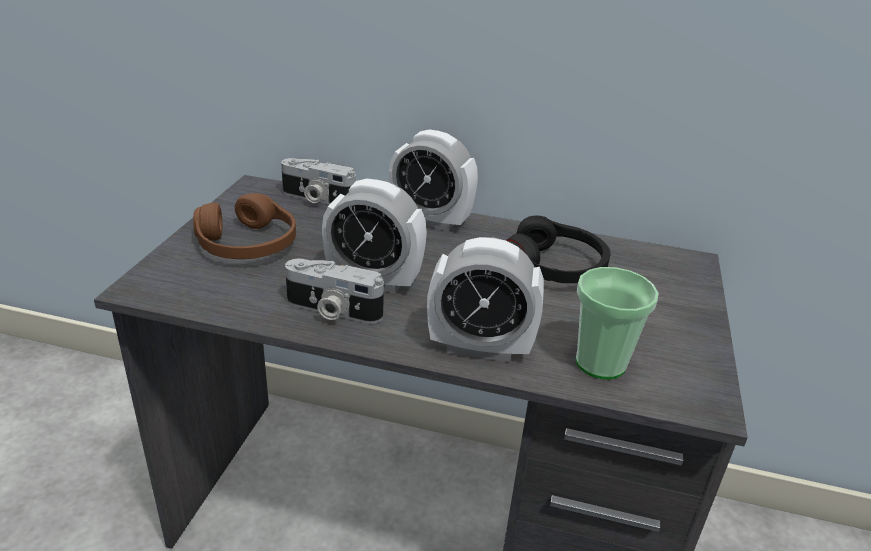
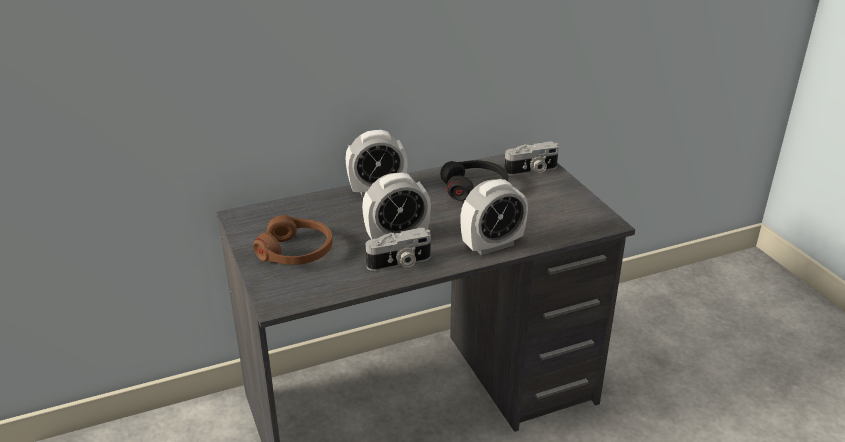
camera: 35 degrees left, 0 degrees up
(316, 199) = (291, 207): camera -> camera (531, 170)
(600, 363) = (550, 226): cup -> none

